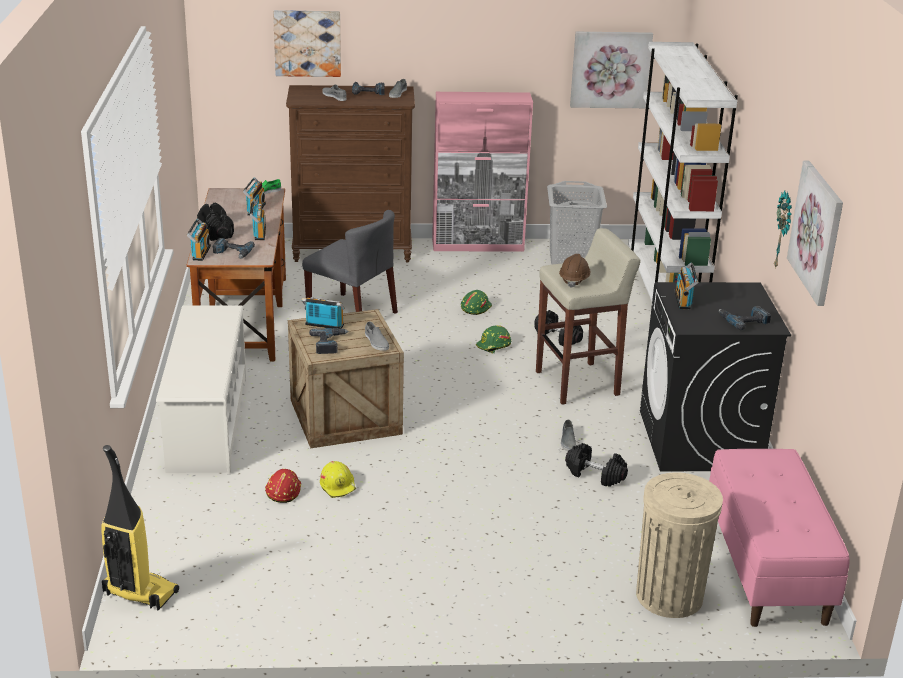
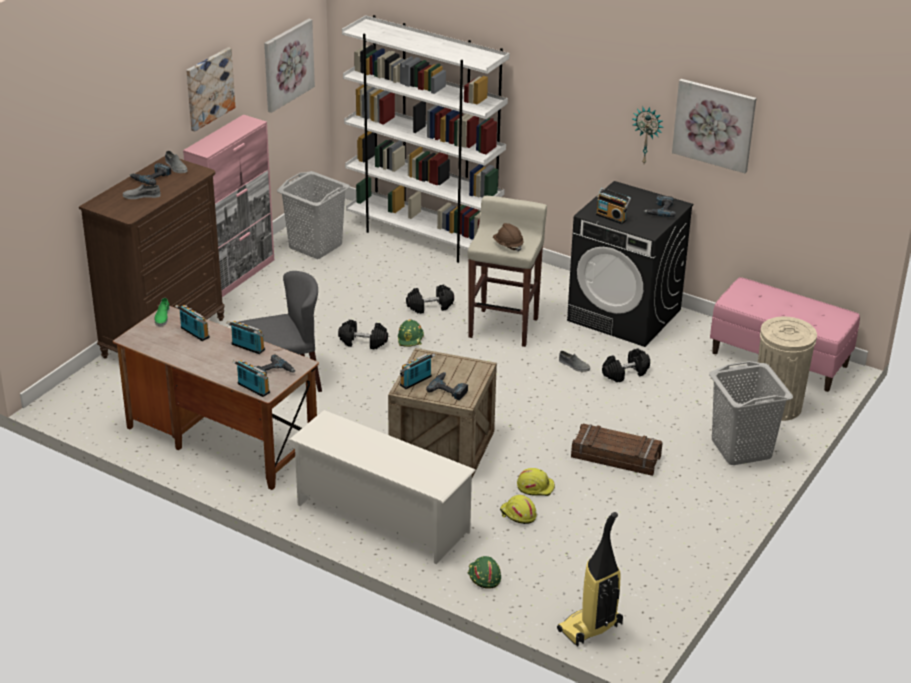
camera: 55 degrees left, 5 degrees up
(215, 232) = (218, 368): black dumbbell -> black dumbbell (363, 342)
(283, 491) = (518, 515): red hard hat -> yellow hard hat
(307, 43) = (86, 156): picture -> picture (209, 88)
(376, 342) = (468, 368): grey shoe -> none
(441, 516) = (616, 456): none -> crate
(475, 307) = (341, 321): green hard hat -> green hard hat (483, 576)
(552, 595) = (741, 449): none -> grey laundry basket

